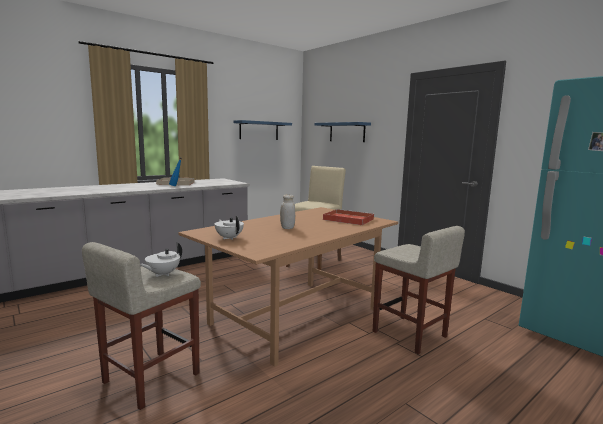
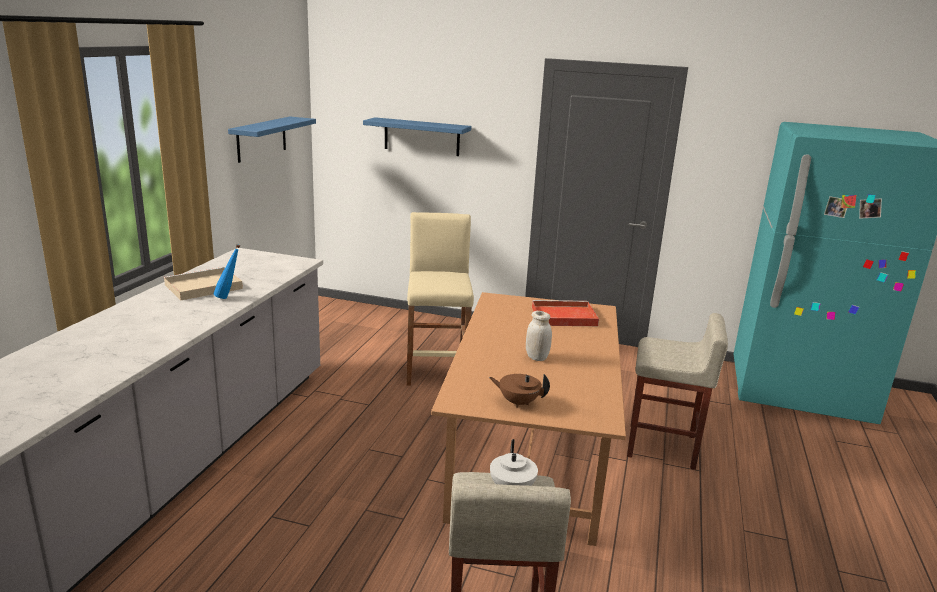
camera: 35 degrees left, 10 degrees up
(229, 238) = (518, 402): white teapot -> brown teapot

